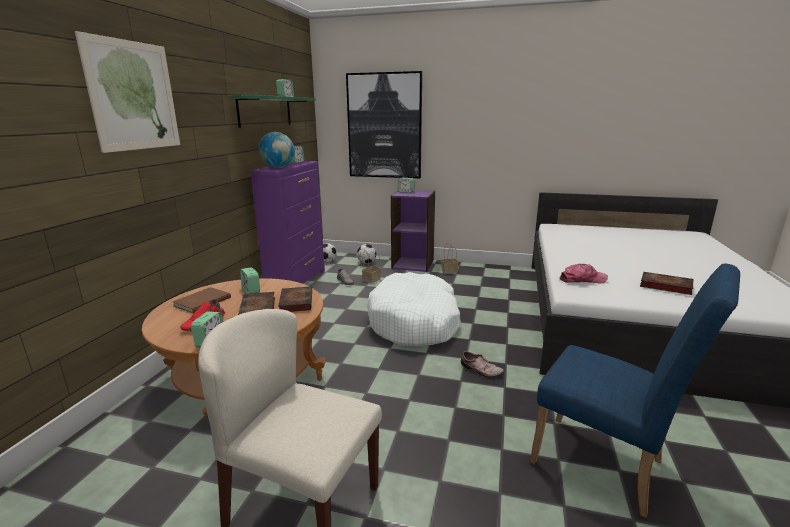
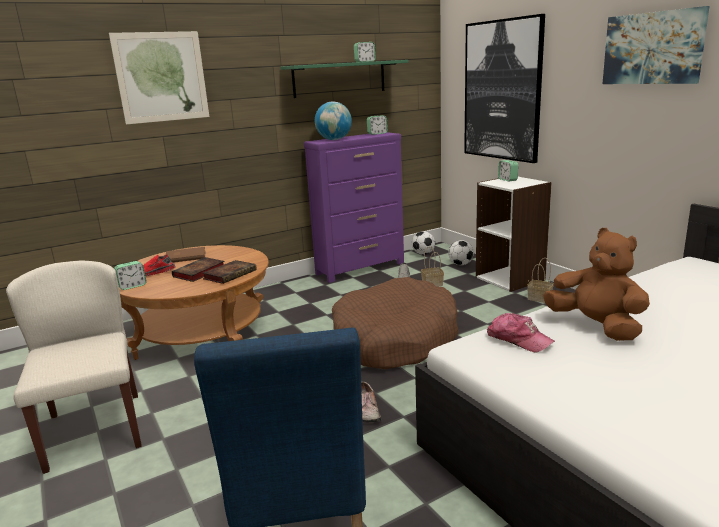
camera: 45 degrees right, 0 degrees up
(251, 291) = (225, 257): alarm clock -> none
(413, 264) = (510, 278): purple bookcase -> white bookcase
(414, 322) = (394, 340): white dog bed -> brown dog bed
(507, 99) = (652, 48): none -> picture
(592, 263) = (596, 326): none -> brown plush toy
(664, 286) = (621, 388): book -> none

